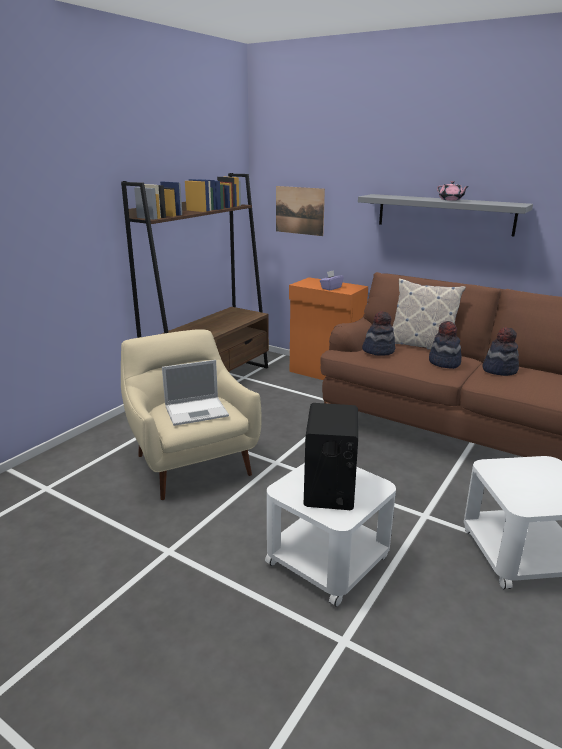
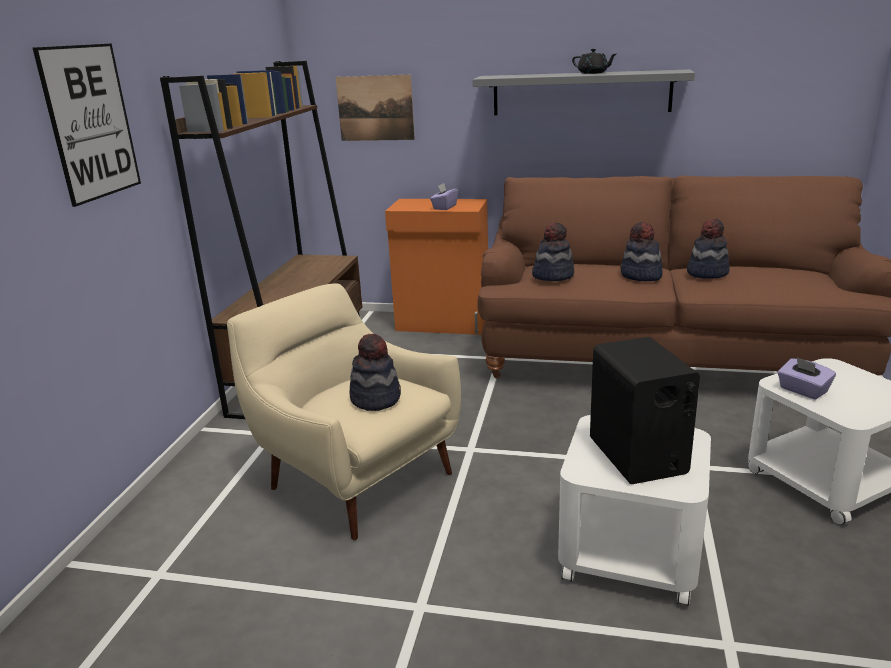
camera: 20 degrees left, 0 degrees up
(64, 207) = (91, 122): none -> picture
(197, 411) = (376, 398): laptop -> hat
(421, 346) = (591, 262): pillow -> none
(450, 200) = (593, 73): pink teapot -> black teapot
(503, 476) = (802, 391): none -> purple tissue box

